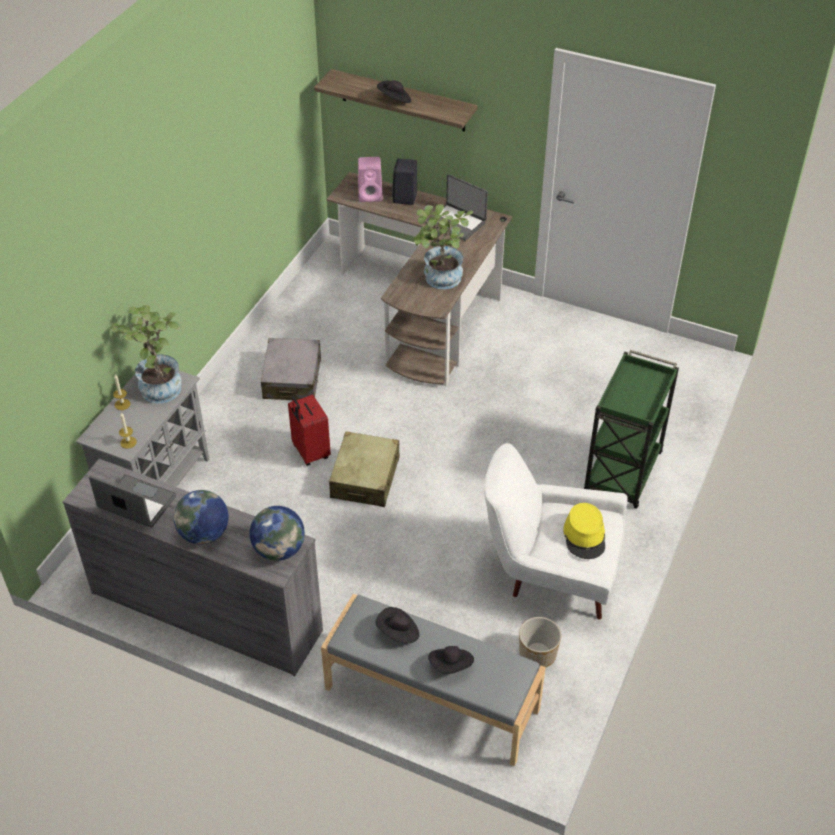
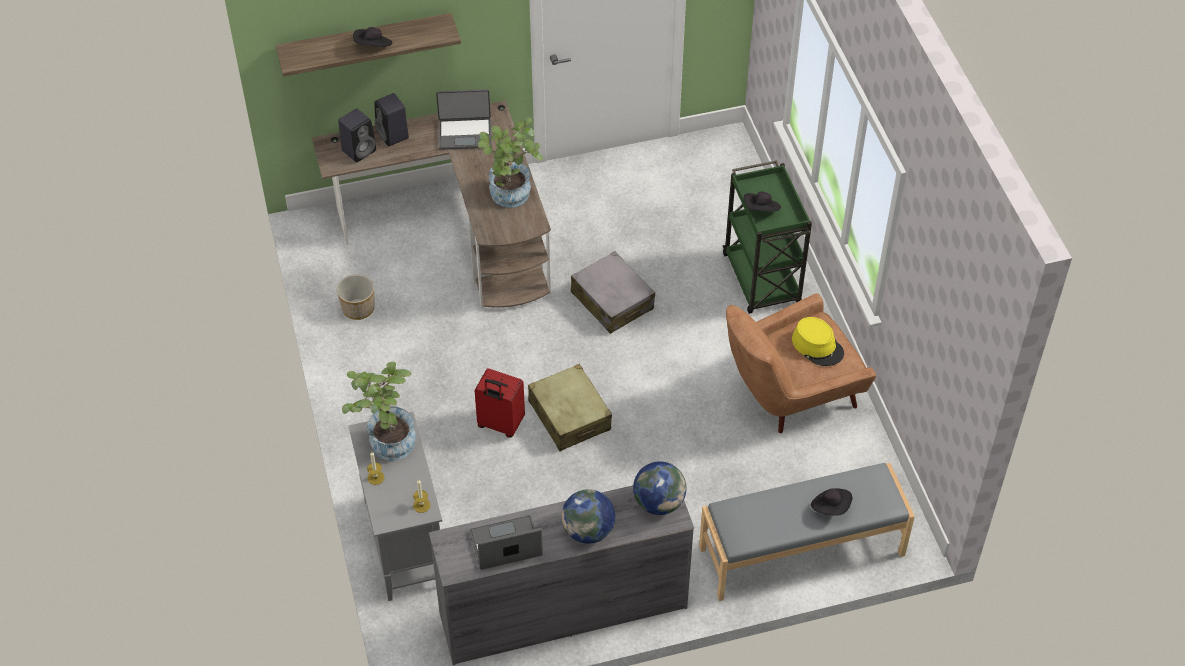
camera: 40 degrees left, 5 degrees up
(292, 378) = (411, 369): grey suitcase -> grey suitcase (612, 301)
(371, 195) = (359, 150): pink speaker -> black speaker
(398, 633) = (769, 510): black hat -> black hat (761, 210)
(537, 654) = (840, 465): planter -> planter (358, 308)
(551, 573) = (789, 396): white armchair -> brown armchair

